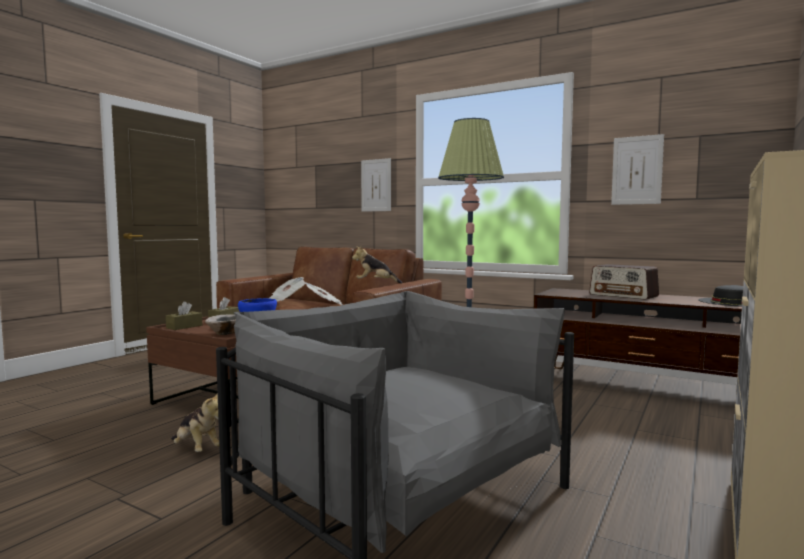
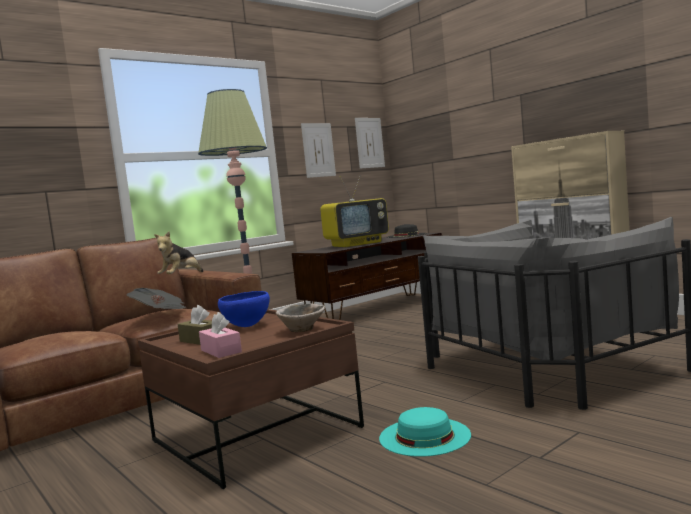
camera: 70 degrees left, 0 degrees up
(184, 327) = (221, 351): brown tissue box -> pink tissue box
(197, 449) = (424, 436): plush toy -> turquoise hat
(285, 300) = (70, 332): newspaper -> none
(376, 185) = (48, 161): picture -> picture (369, 143)
(623, 295) = (357, 244): radio -> television

